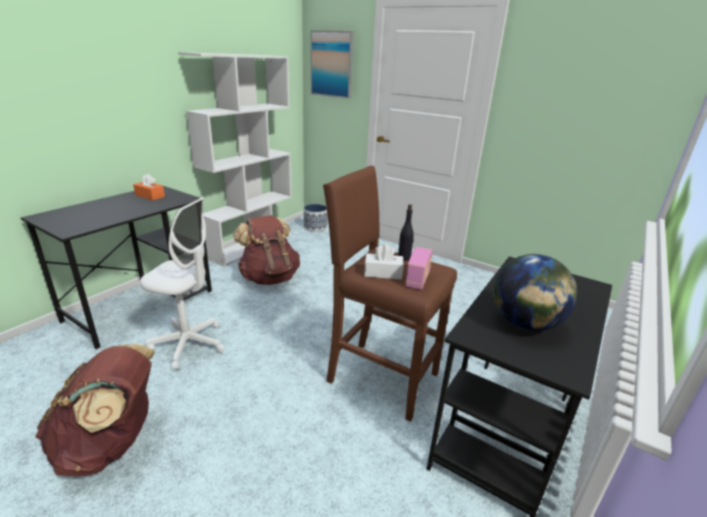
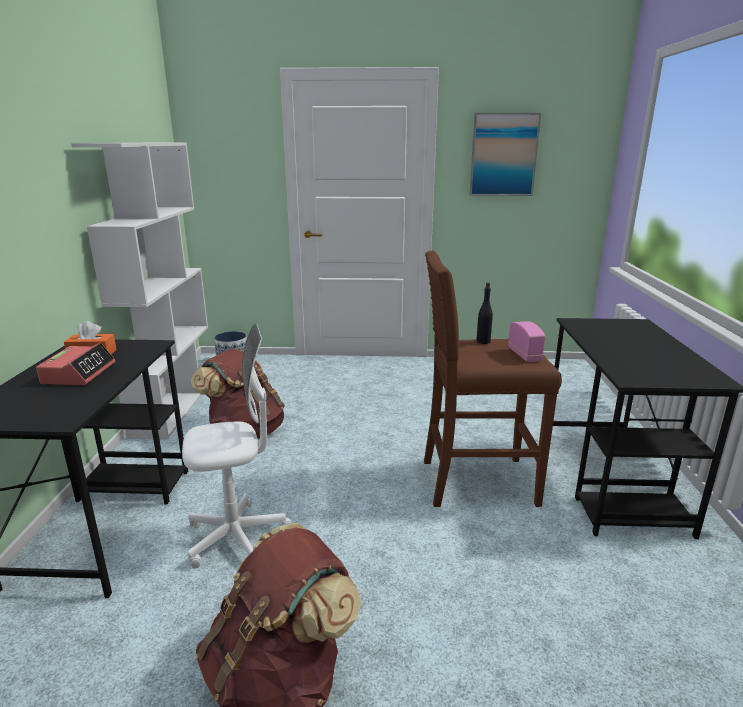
camera: 30 degrees left, 5 degrees down
(124, 206) = (79, 373): none -> alarm clock
(332, 64) = (224, 150): picture -> picture (503, 155)
(383, 273) = (490, 358): white tissue box -> none
(524, 324) = (647, 360): globe -> none

